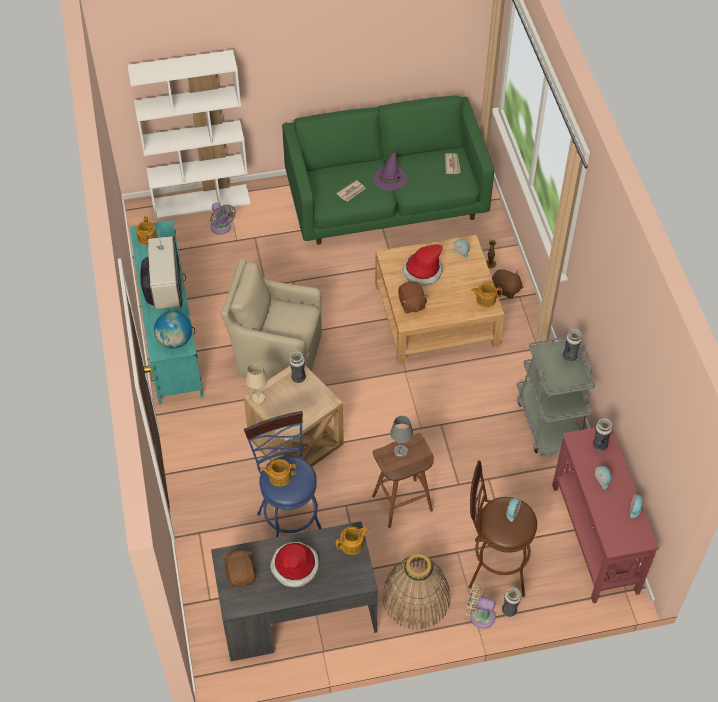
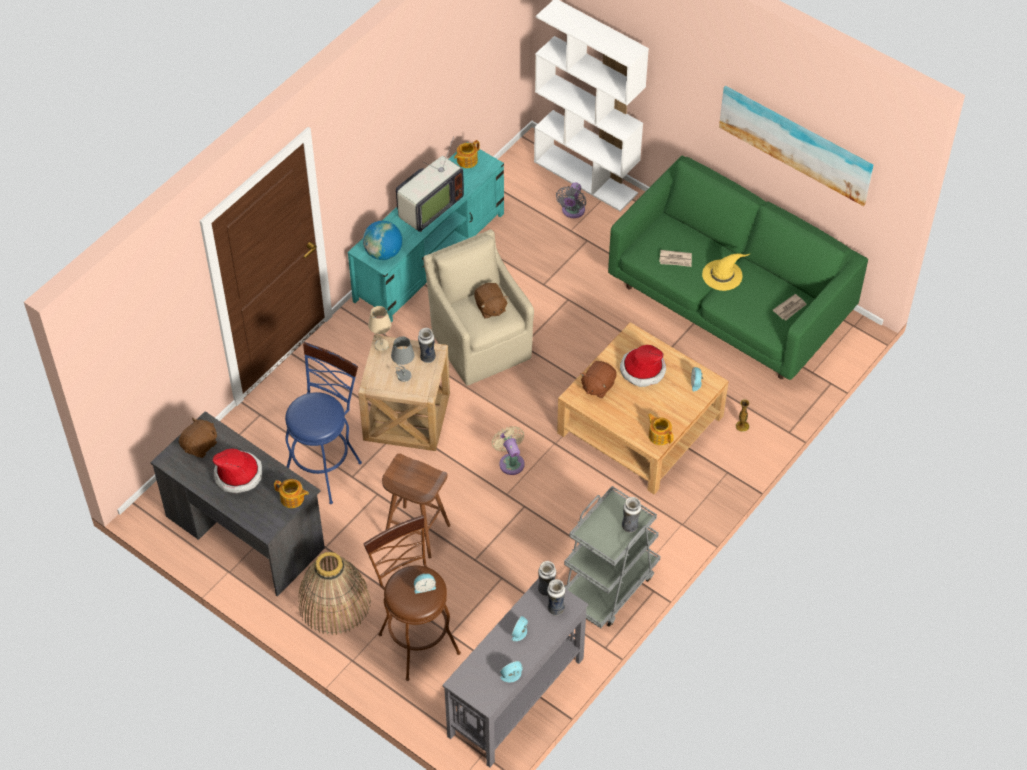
camera: 50 degrees right, 0 degrees up
(279, 476) = (309, 407): teapot -> none
(384, 43) = (796, 143): none -> picture
(390, 177) = (722, 274): purple hat -> yellow hat
(401, 451) = (416, 473): grey table lamp -> grey table lamp (404, 376)
(479, 615) = (358, 659): beige fan -> beige fan (510, 462)
(505, 290) = (723, 457): brown plush toy -> brown plush toy (490, 308)
(509, 610) = (383, 678): vase -> vase (546, 590)
(594, 539) = (515, 697): red console table -> grey console table

